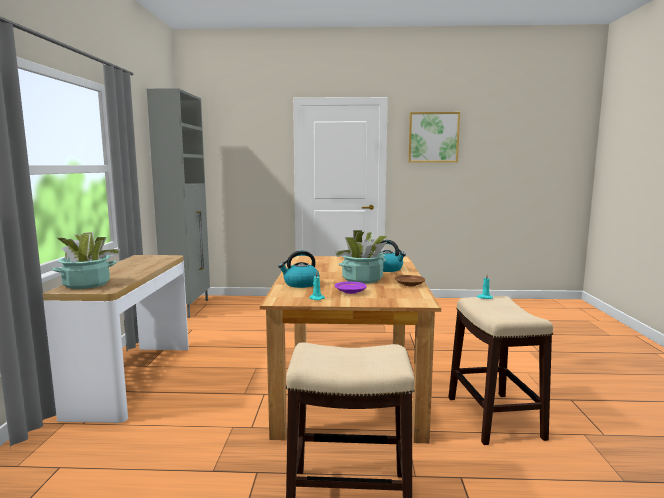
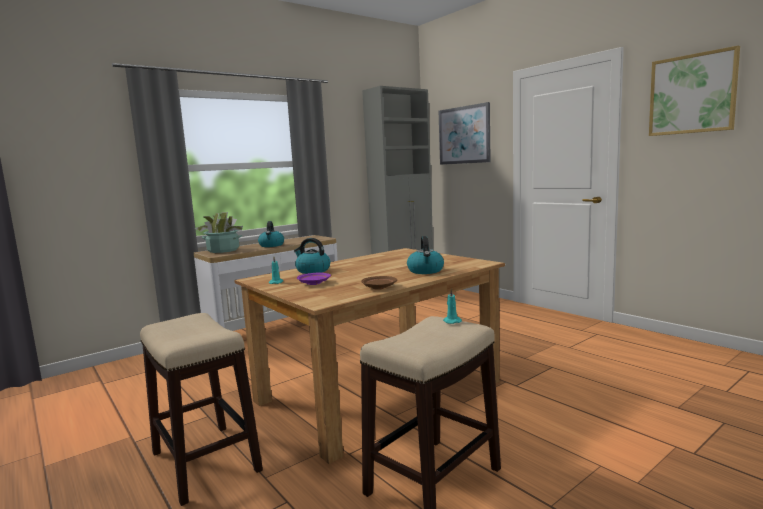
camera: 50 degrees right, 0 degrees up
(134, 270) = (271, 245): none -> kettle
(238, 148) = (464, 135): none -> picture
(362, 279) = (366, 275): potted plant -> none

